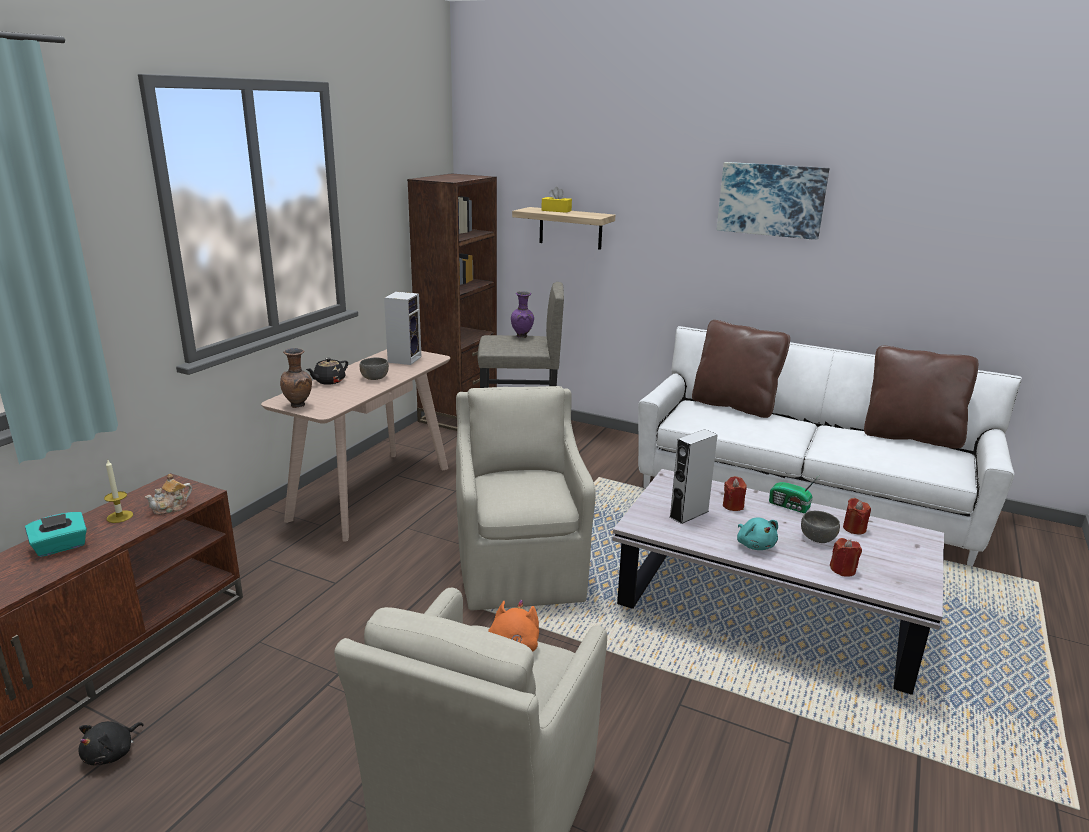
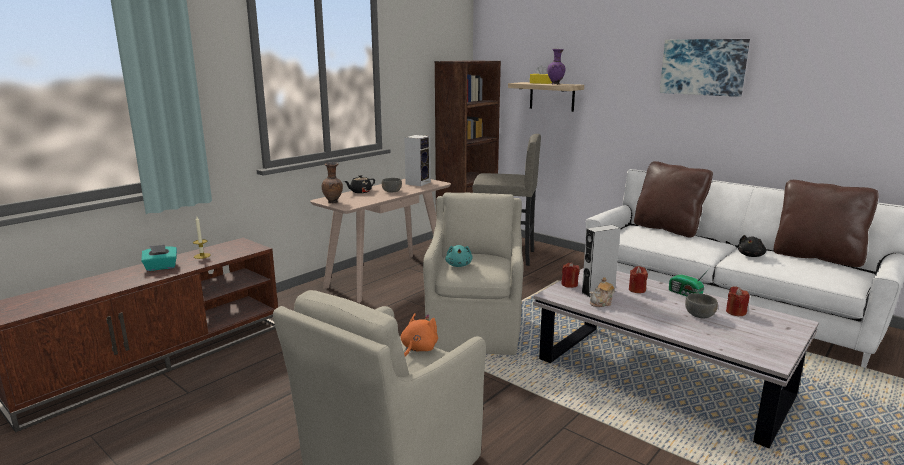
camera: 15 degrees right, 5 degrees down
(112, 753) = (168, 400): black plush toy -> black plush toy (751, 255)
(171, 508) = (234, 254): teapot -> teapot (601, 303)
(522, 337) = (509, 174): purple vase -> purple vase (556, 84)
(755, 545) = (643, 314): turquoise plush toy -> turquoise plush toy (459, 265)
(843, 570) = (711, 336): red candle -> red candle (569, 284)

